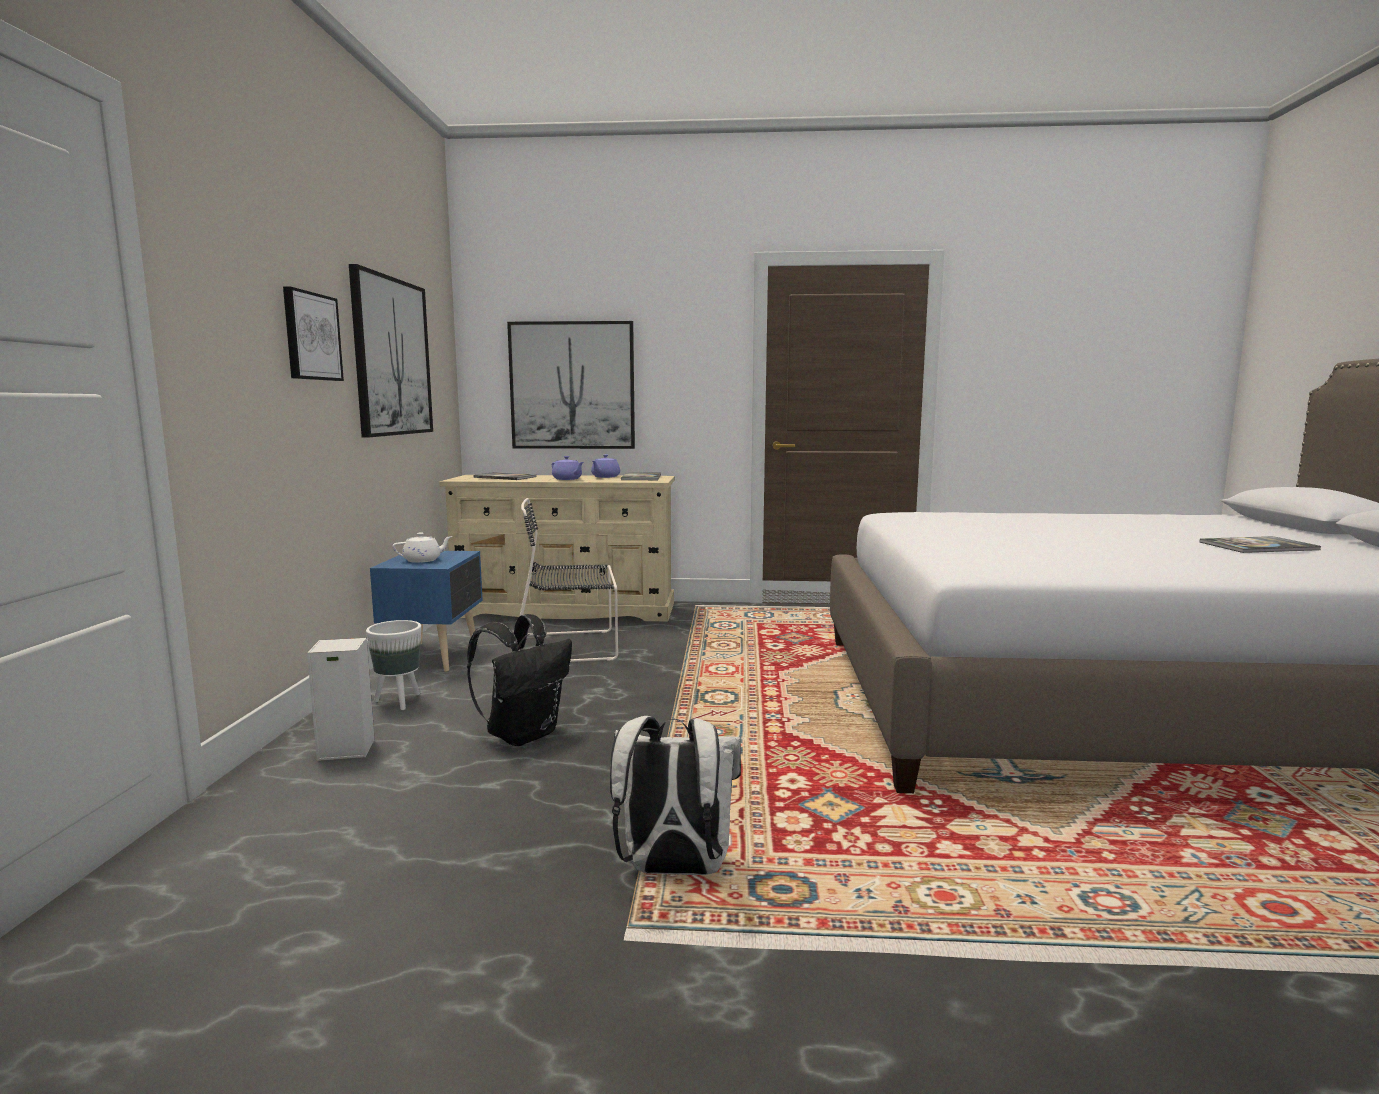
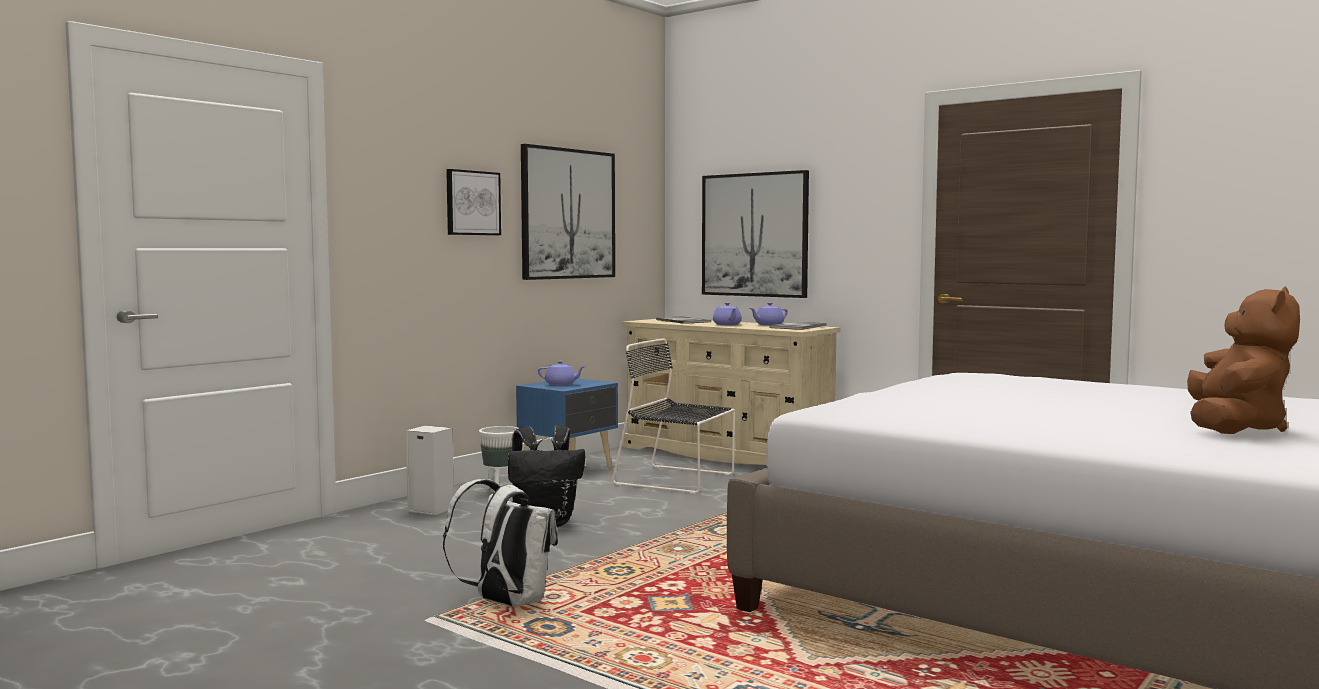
camera: 35 degrees right, 5 degrees down
(423, 560) = (561, 384): white teapot -> purple teapot
(1258, 546) = (1234, 428): book -> brown plush toy

